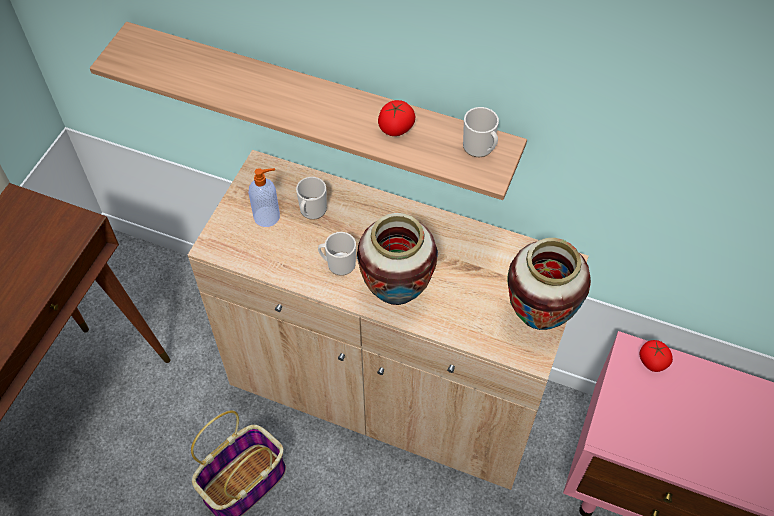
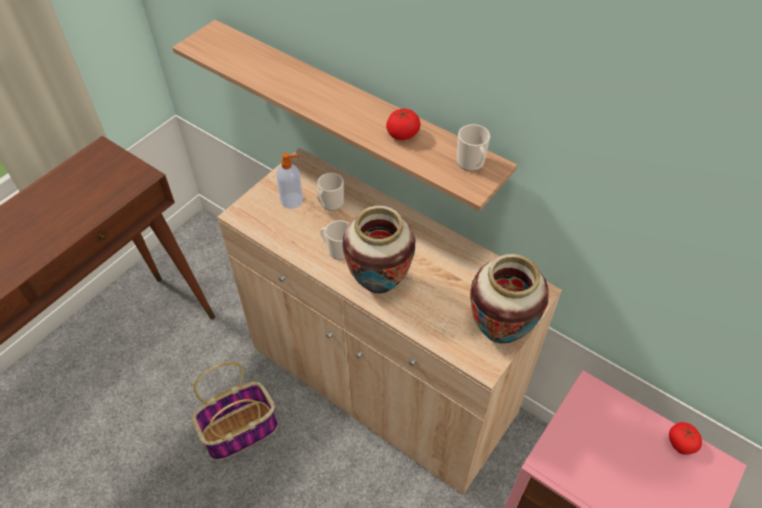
camera: 15 degrees right, 5 degrees down
(652, 361) = (607, 404): tomato -> tomato (680, 443)

